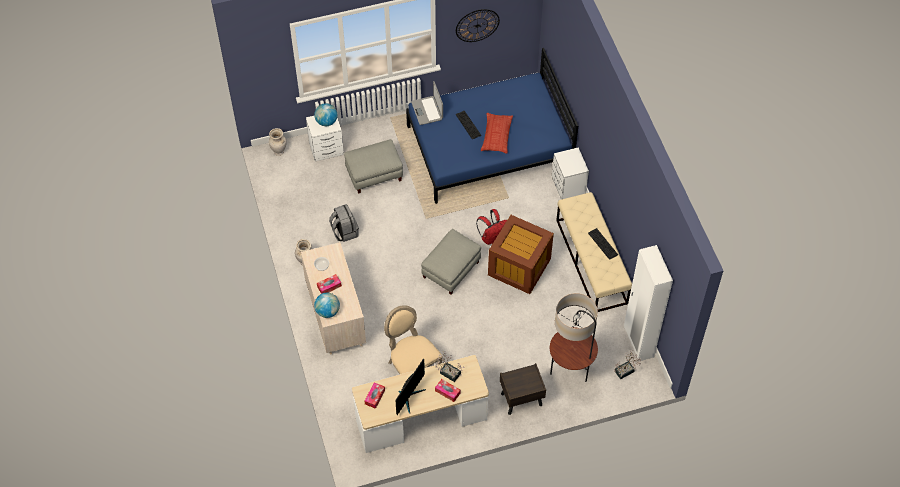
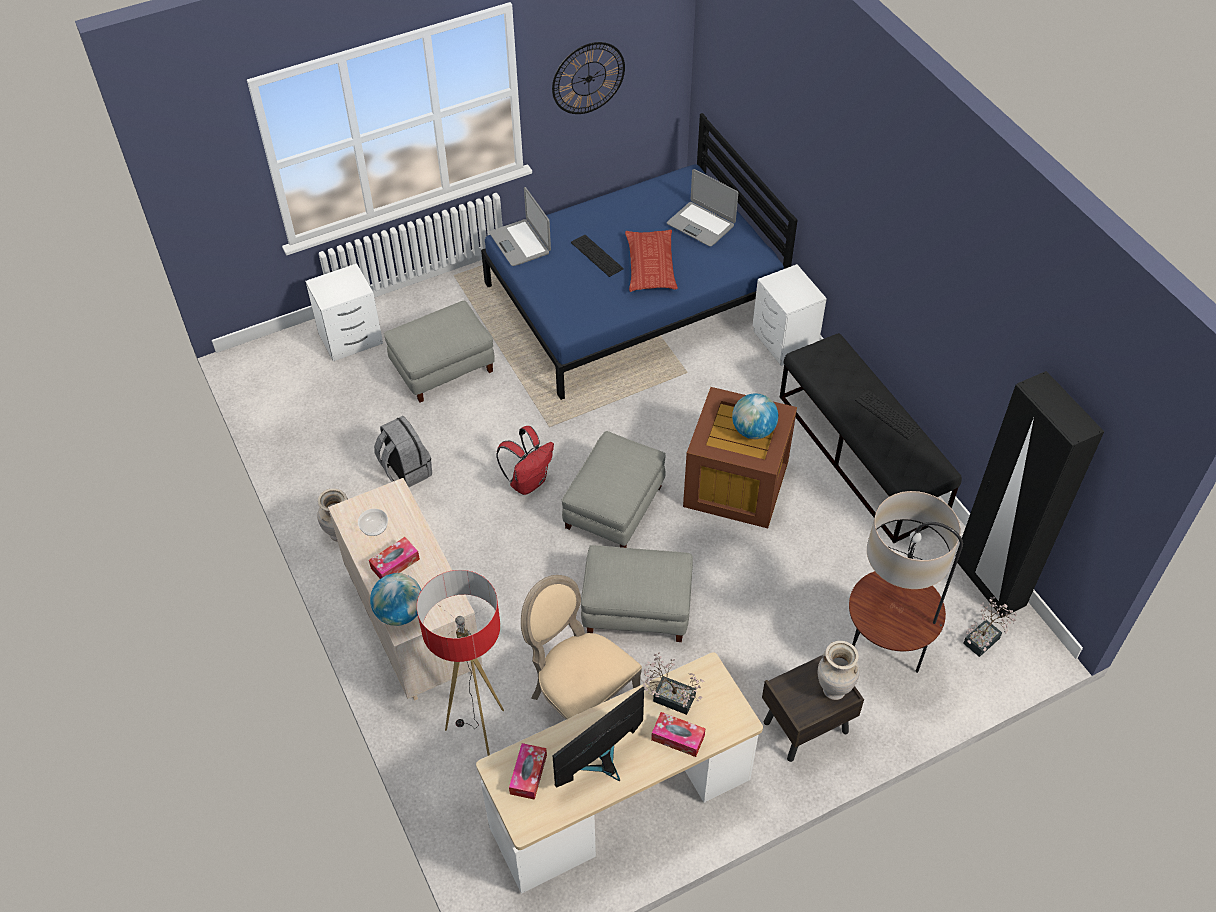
camera: 10 degrees left, 5 degrees down
(279, 152) = (266, 354): beige vase -> beige vase (834, 689)
(326, 122) = (344, 283): globe -> globe (753, 430)
(359, 376) = (479, 734): none -> floor lamp
(409, 397) = (601, 761): monitor -> monitor turned 150 degrees counterclockwise
(451, 325) = (637, 607): none -> grey ottoman
(491, 237) = (673, 441): red backpack -> red backpack (528, 481)
(531, 114) = (701, 224): none -> laptop
(591, 262) = (861, 456): beige bench -> black bench
(638, 342) = (989, 583): white wardrobe -> black wardrobe

